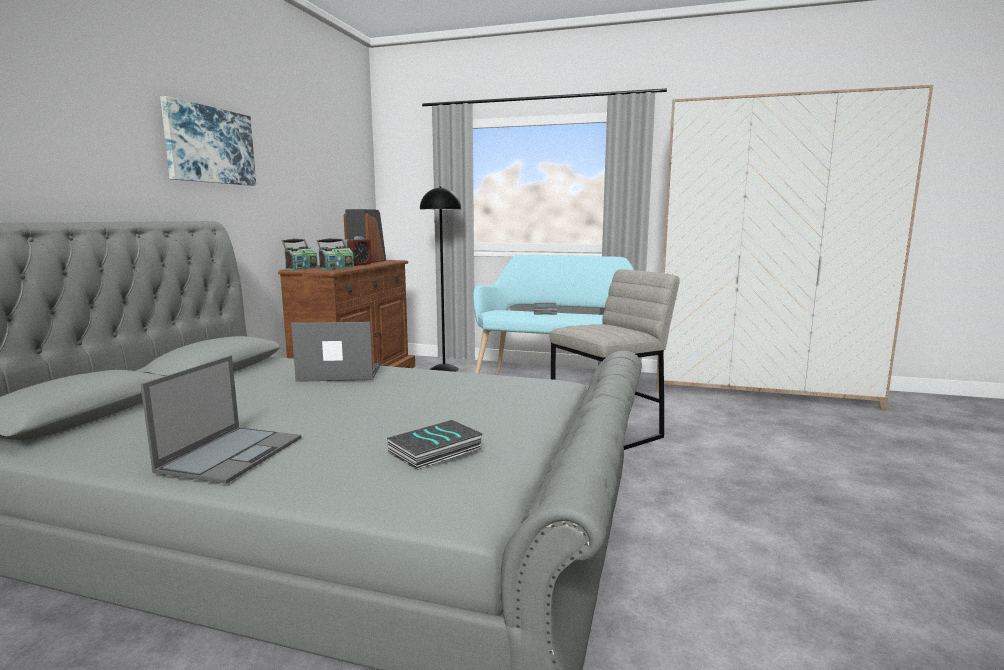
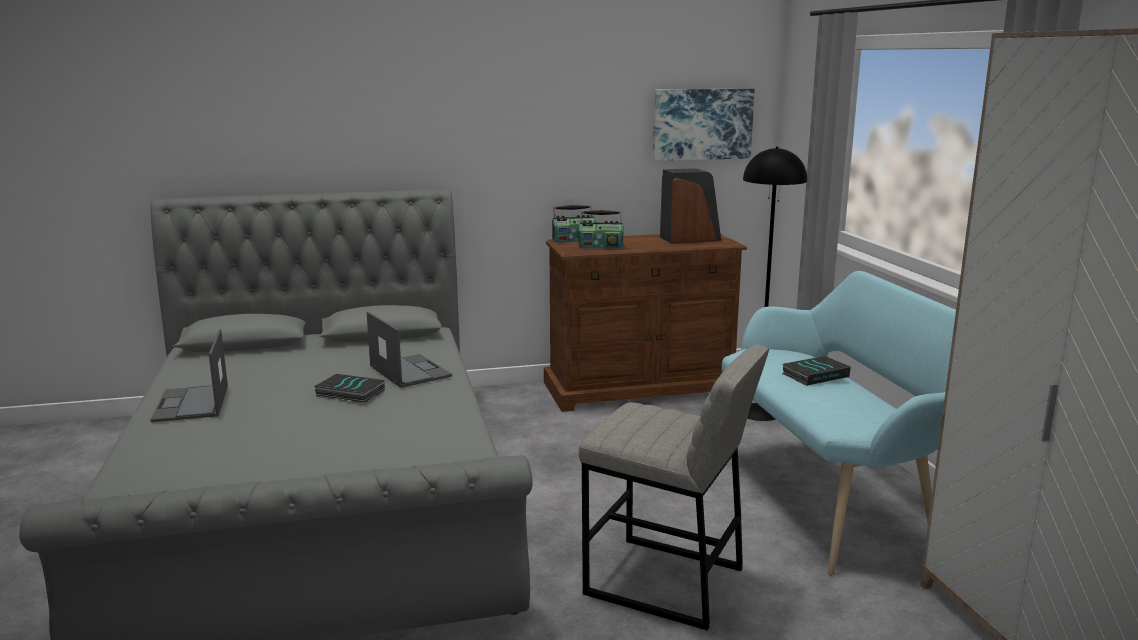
camera: 60 degrees right, 5 degrees up
(209, 145) = (466, 110): picture -> picture (702, 124)
(232, 453) = (191, 404): laptop -> laptop turned 90 degrees clockwise
(358, 264) = (647, 245): alarm clock -> none
(435, 451) = (214, 459): book -> book (349, 393)

